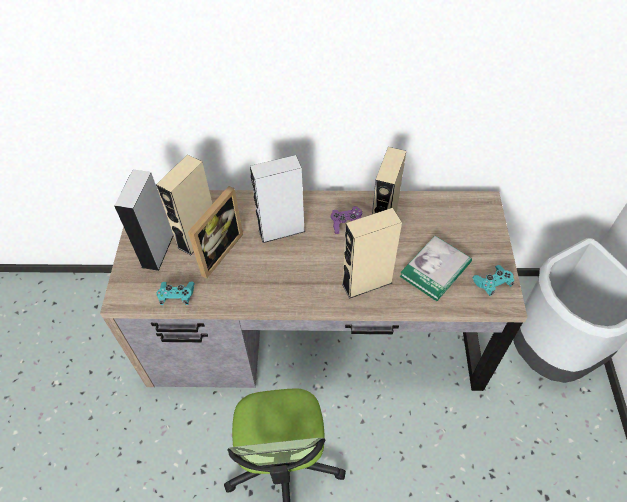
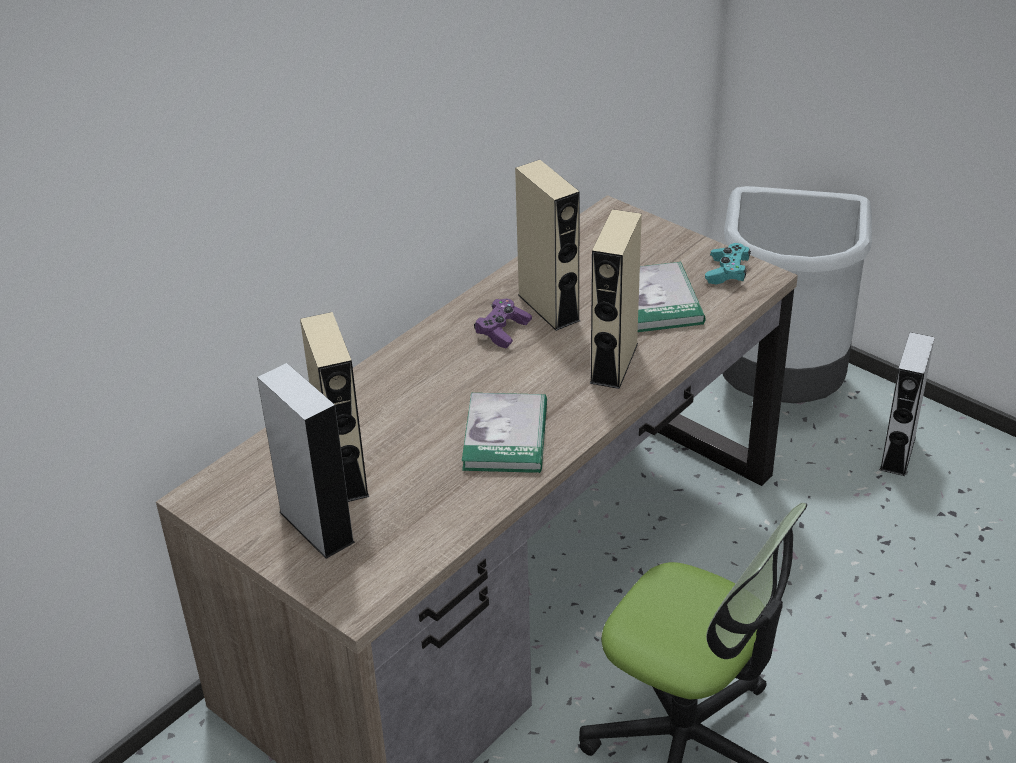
camera: 50 degrees left, 15 degrees down
(177, 296) = (425, 543): turquoise game controller -> none
(216, 251) = (395, 468): picture frame -> none
(272, 277) = (505, 436): none -> book
(281, 230) = (439, 391): grey speaker -> grey speaker (897, 453)

